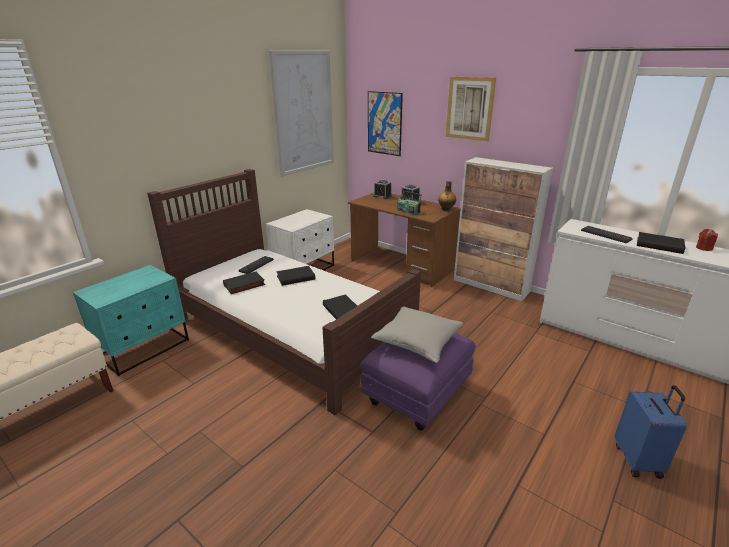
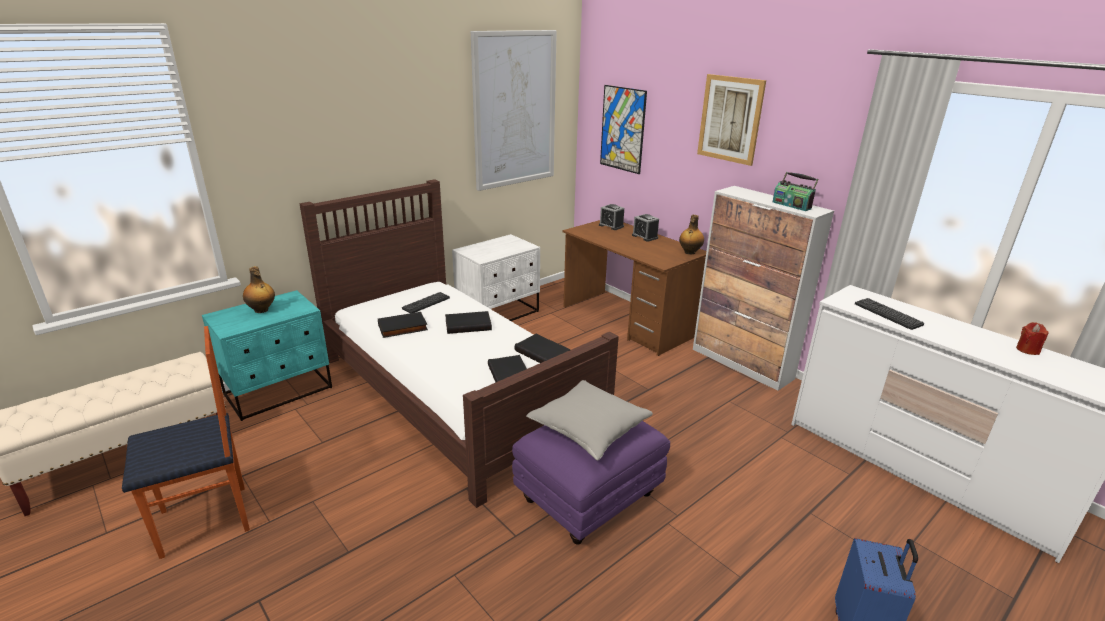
camera: 10 degrees right, 0 degrees up
(111, 462) = (206, 521): none -> chair
(125, 283) = (262, 310): none -> bottle
(409, 211) = (637, 251): radio -> radio (792, 205)
(659, 245) = (961, 338): black book -> black book (543, 353)

